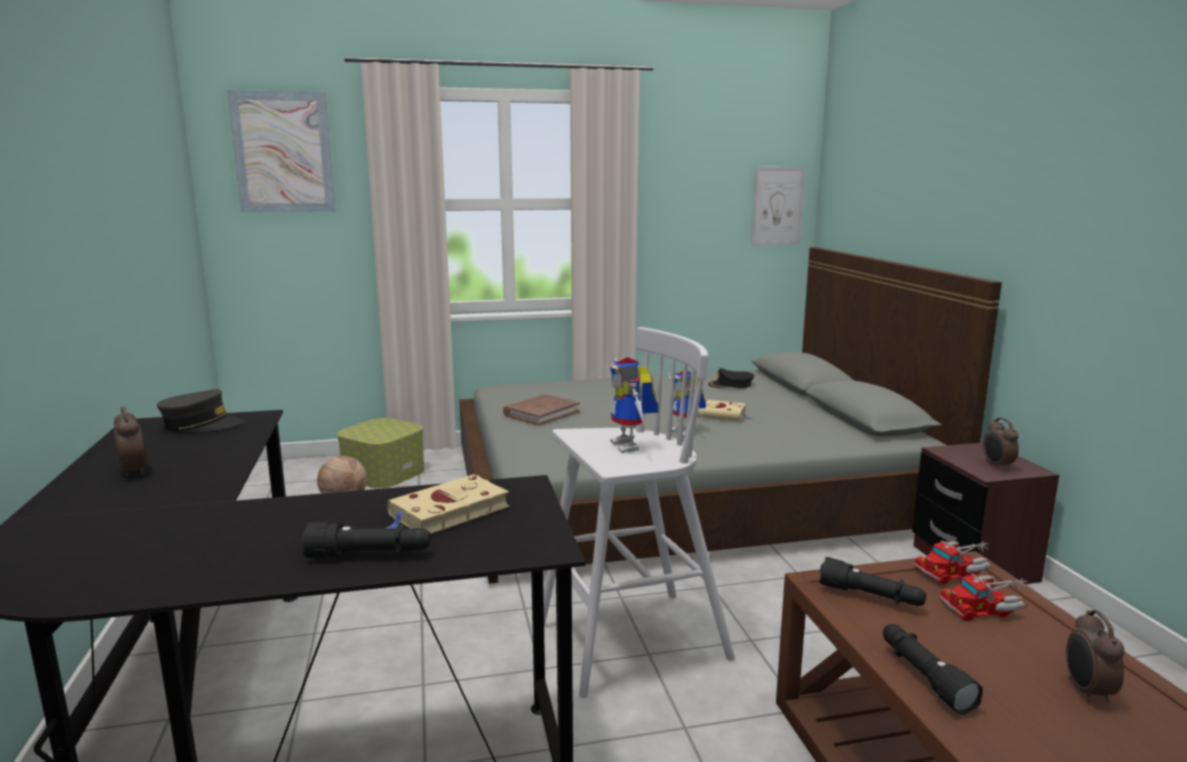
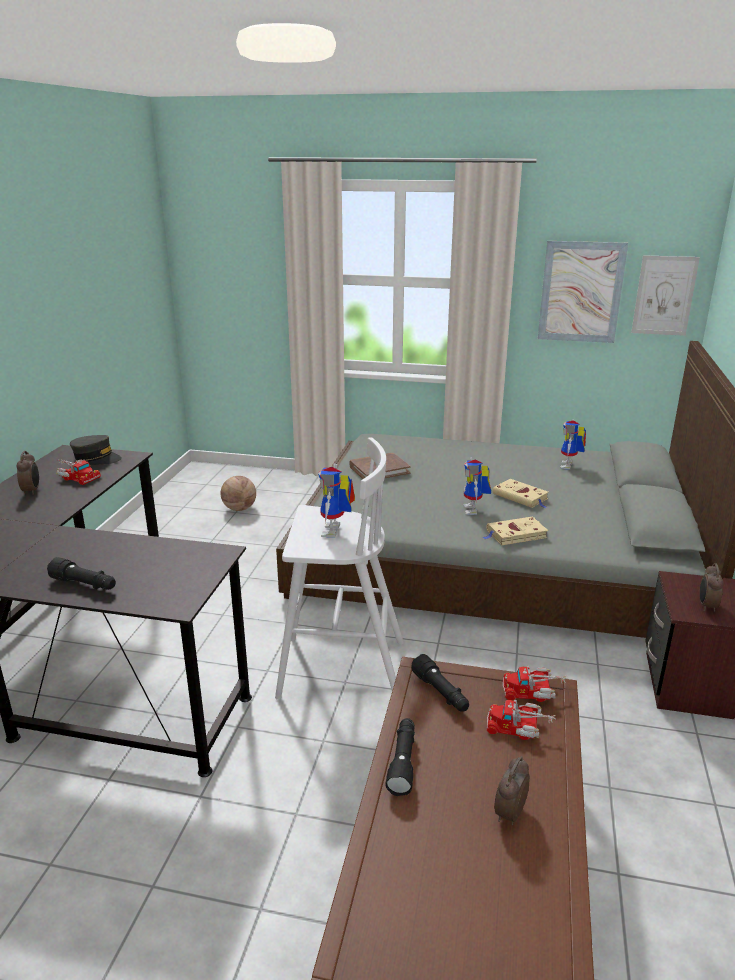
camera: 25 degrees right, 10 degrees up
(196, 447) = (77, 477): none -> toy truck
(283, 152) = (228, 233): picture -> picture (581, 292)
(383, 472) = (281, 489): storage box -> none
(446, 513) = (155, 563): beige book -> beige book (515, 534)
(731, 385) = (569, 466): black cap -> toy robot

